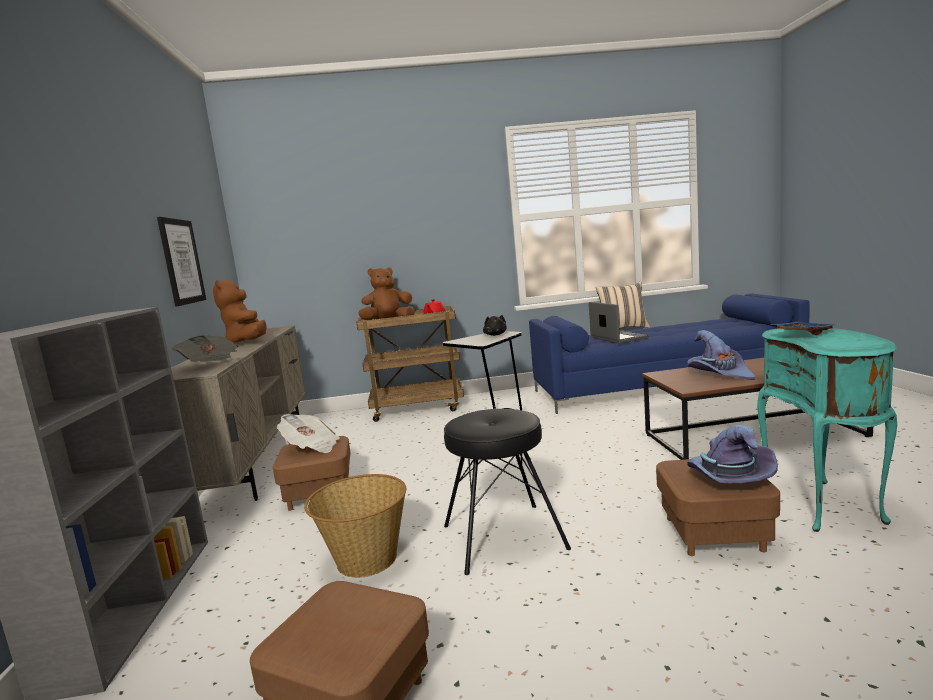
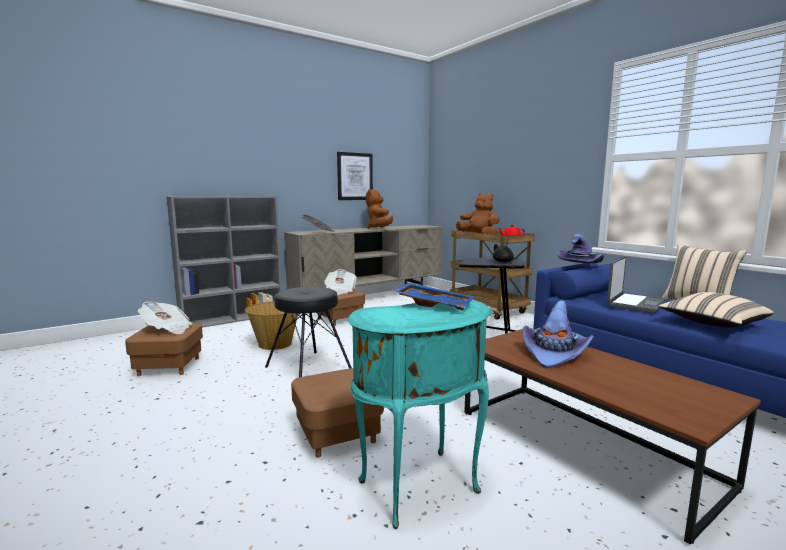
camera: 60 degrees right, 0 degrees up
(248, 343) = (379, 228): brown plush toy -> brown plush toy turned 45 degrees counterclockwise
(345, 620) = (167, 329): none -> newspaper
(680, 333) = (712, 324): none -> beige pillow
(727, 479) = (326, 389): purple hat -> purple hat (580, 265)

